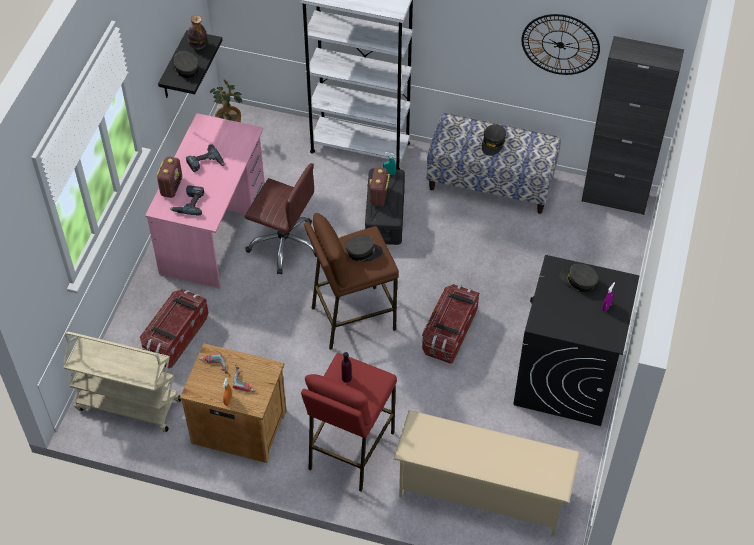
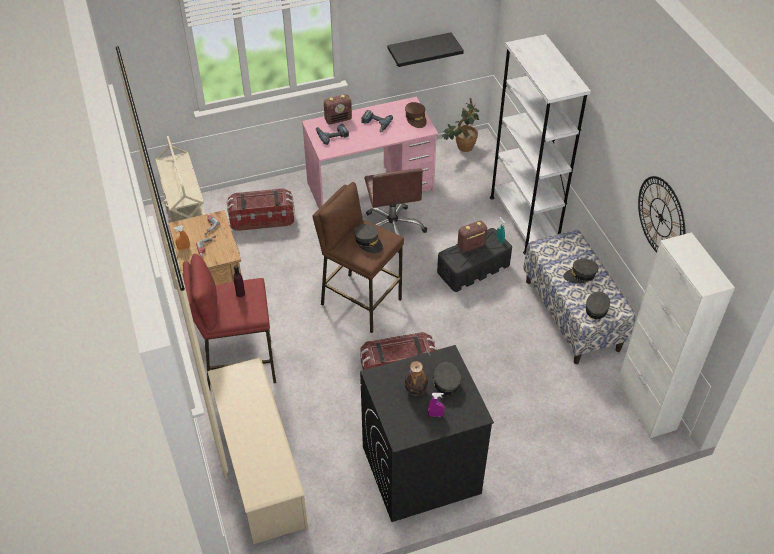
camera: 55 degrees right, 5 degrees down
(185, 68) = (414, 49): grey cap -> grey cap (596, 308)
(198, 46) = (442, 44): bottle -> bottle (416, 390)
(228, 131) = (416, 118): none -> brown cap
(615, 198) = (646, 407): black cabinet -> white cabinet

